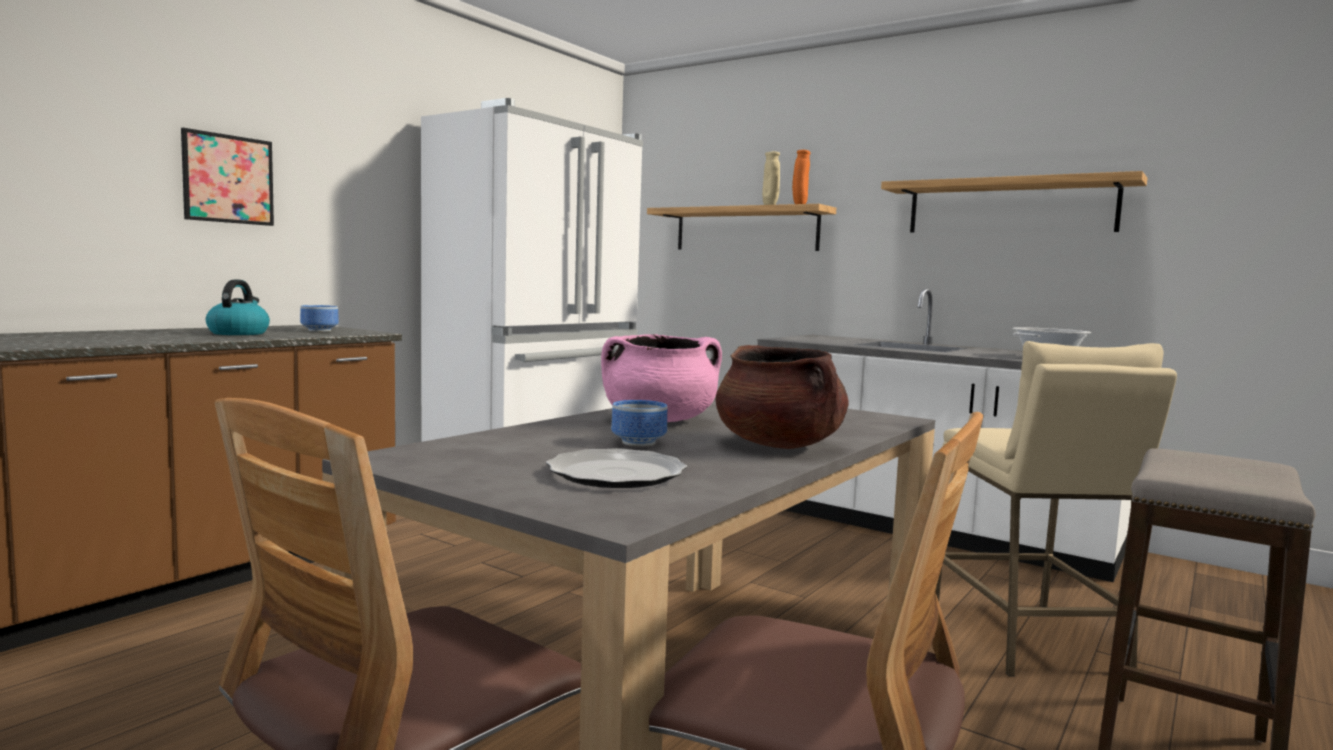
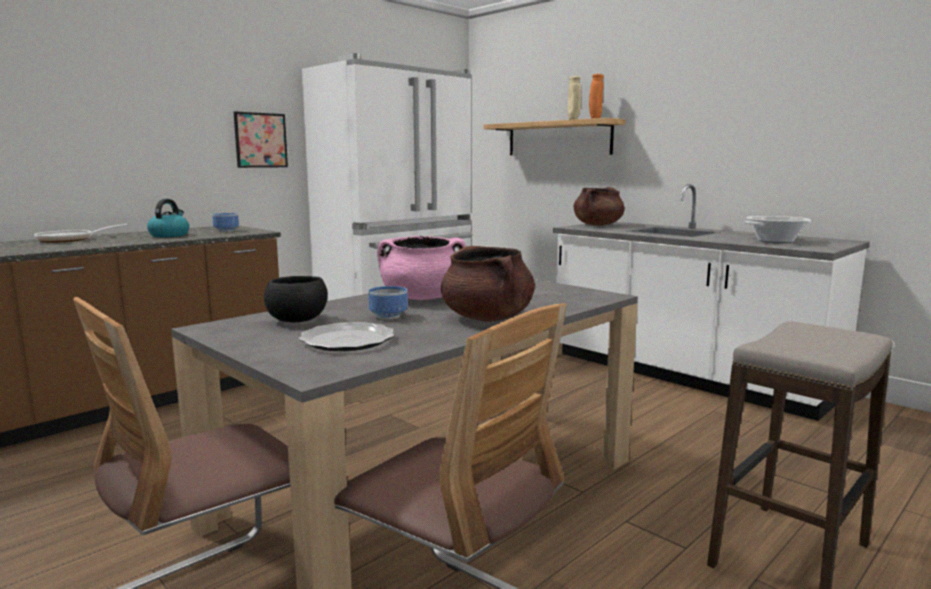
camera: 10 degrees right, 5 degrees up
(83, 335) = (70, 240): none -> frying pan
(228, 179) = (164, 126): picture -> picture (261, 140)
(510, 447) = (297, 320): none -> black bowl
(809, 338) = (598, 225): none -> brown cooking pot
(1009, 207) = (759, 115): shelf -> none
(1027, 638) = (718, 461): beige stool -> none

